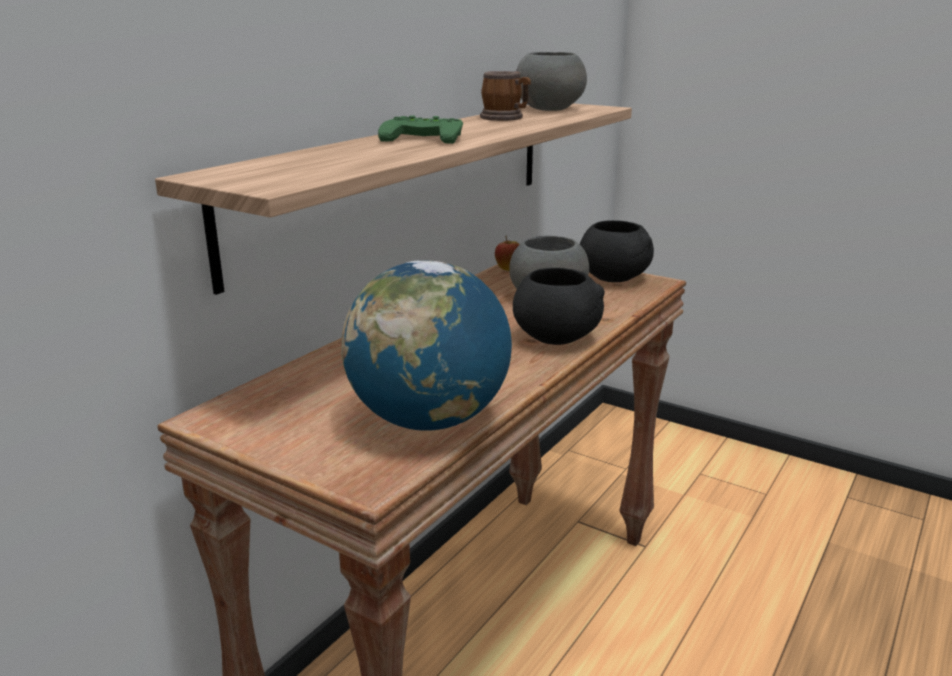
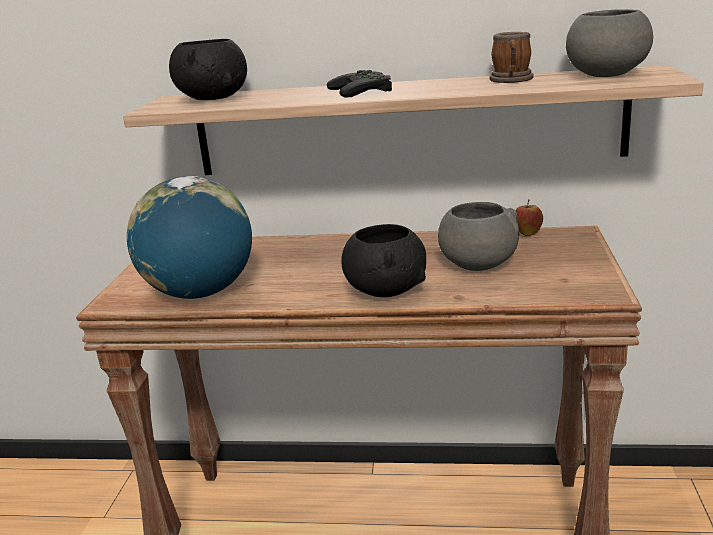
camera: 65 degrees right, 0 degrees up
(425, 137) = (365, 90): green game controller -> black game controller
(613, 278) = (580, 274): black bowl -> black bowl (213, 98)

